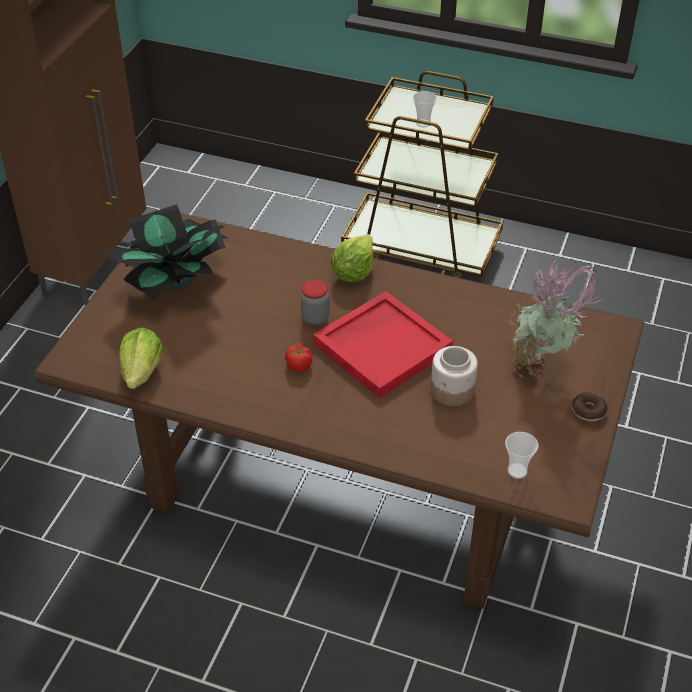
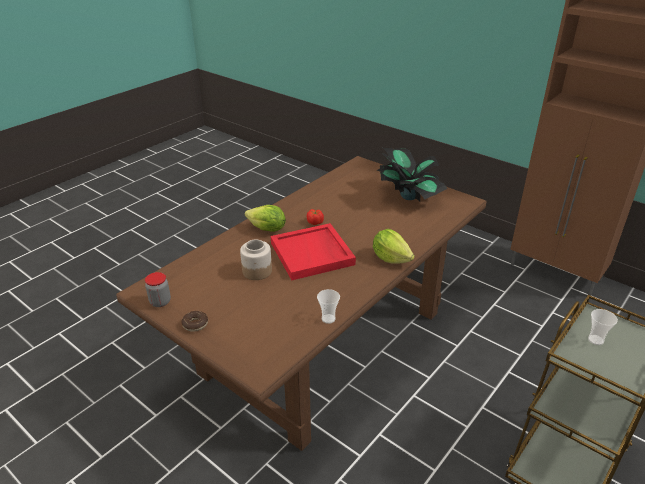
camera: 110 degrees right, 10 degrees down
(142, 372) = (339, 179): lettuce -> lettuce (267, 229)
(315, 318) = (353, 235): jar -> jar (160, 302)
(517, 471) = (177, 278): cup -> cup (328, 319)
(541, 368) = (249, 315): potted plant -> none

